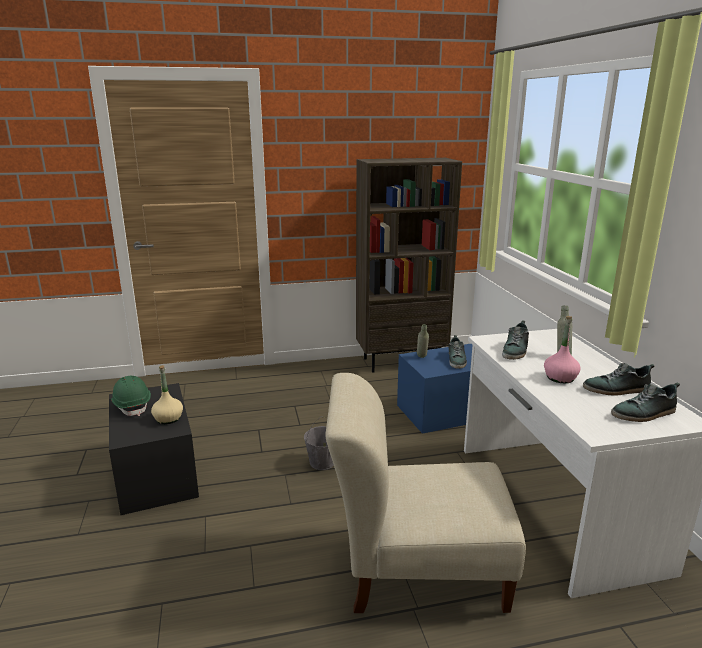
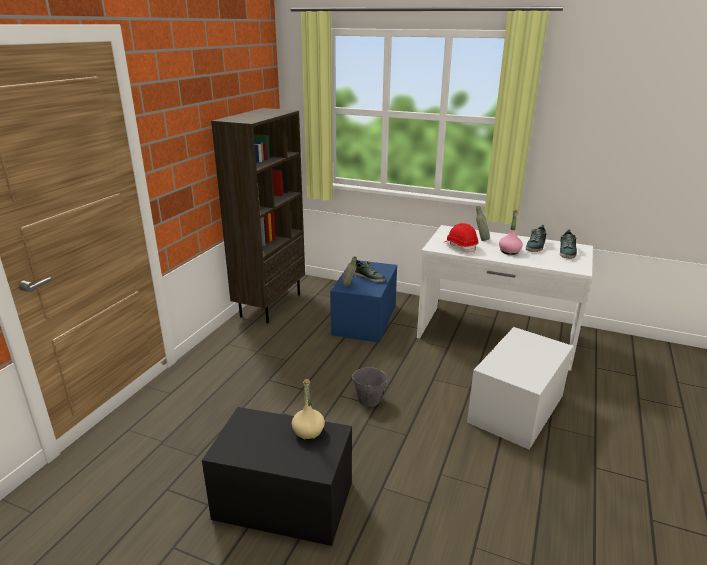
camera: 55 degrees left, 5 degrees up
(132, 405) = (252, 448): green hard hat -> none
(417, 568) = (516, 409): beige chair -> white storage box
(516, 350) = (460, 247): shoe -> red hard hat

